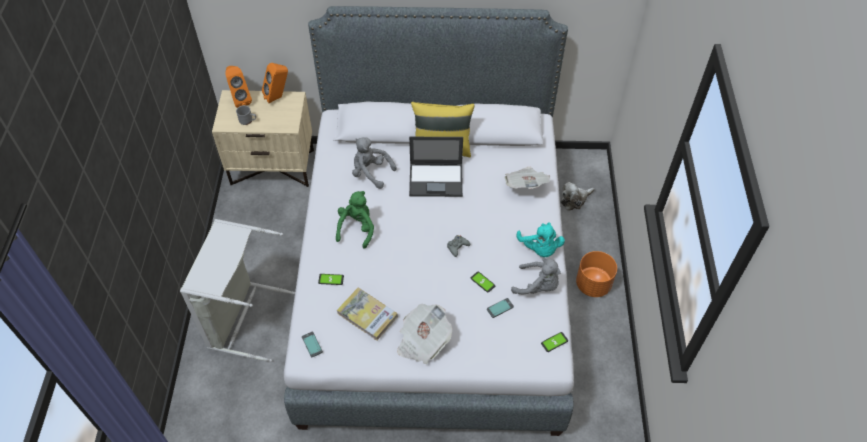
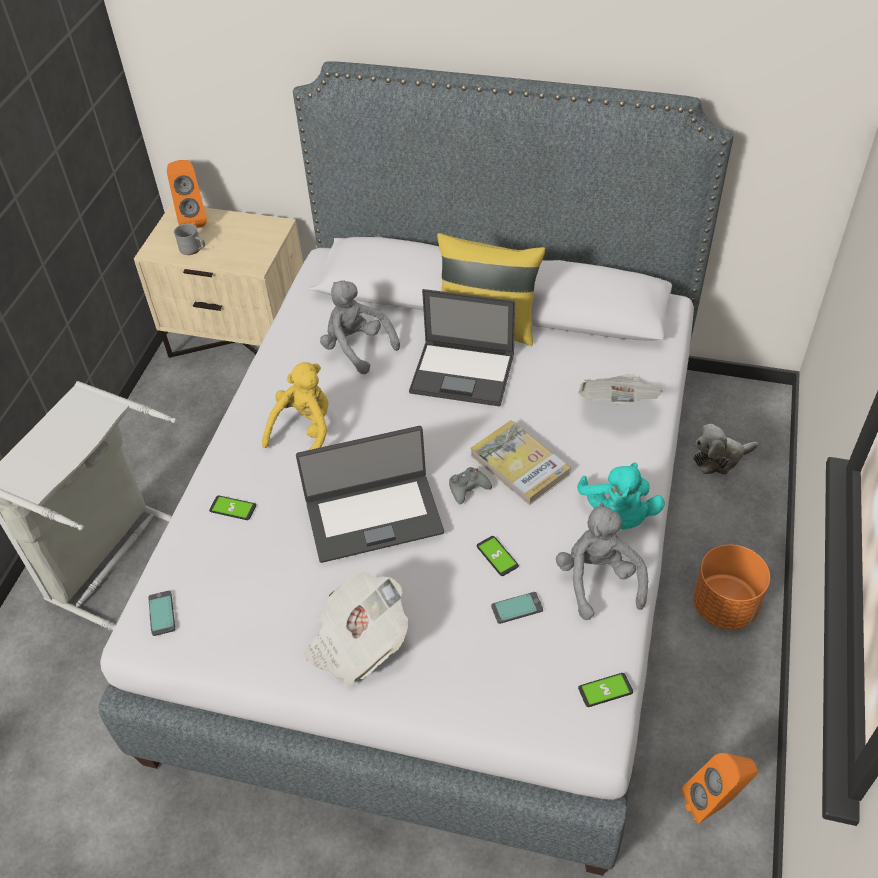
camera: 15 degrees right, 5 degrees down
(278, 97) = (252, 222): orange speaker -> orange speaker (713, 803)
(357, 228) = (305, 432): green plush toy -> yellow plush toy
(367, 315) = (273, 579): book -> book (519, 465)
(411, 271) = (373, 516): none -> laptop
(538, 286) = (598, 580): grey plush toy -> grey plush toy turned 135 degrees counterclockwise

